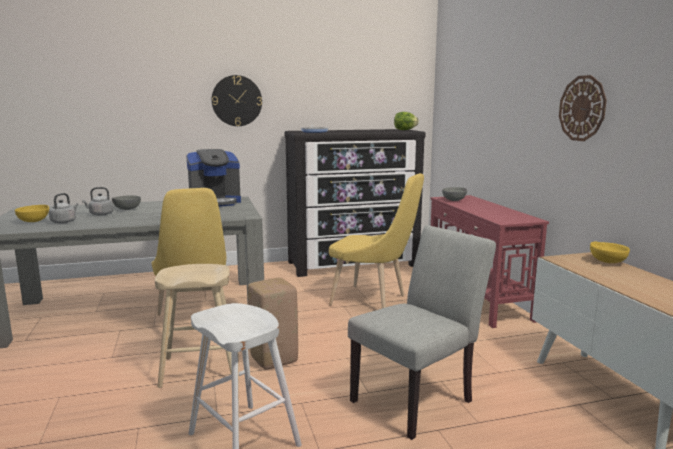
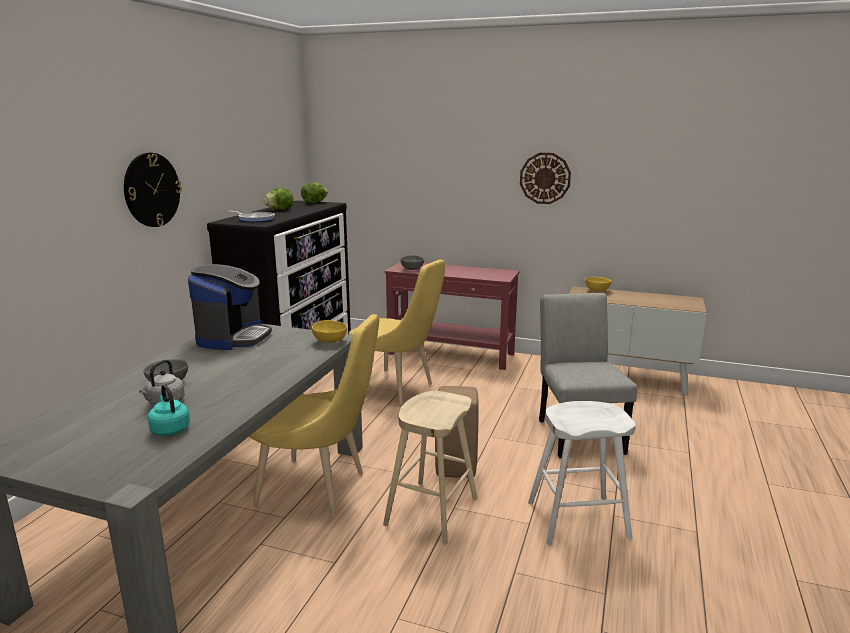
camera: 55 degrees left, 5 degrees up
(35, 221) = (121, 449): yellow bowl -> yellow bowl (330, 341)
(64, 222) = (170, 429): grey kettle -> turquoise kettle
(358, 130) = (279, 210): none -> lettuce
(373, 301) = (396, 389): yellow chair -> yellow chair turned 60 degrees clockwise

